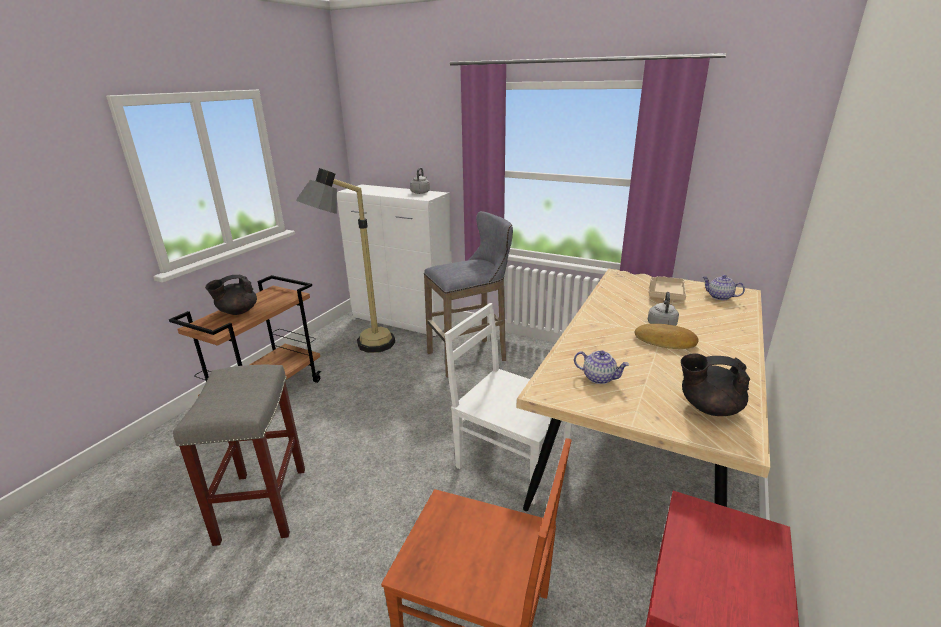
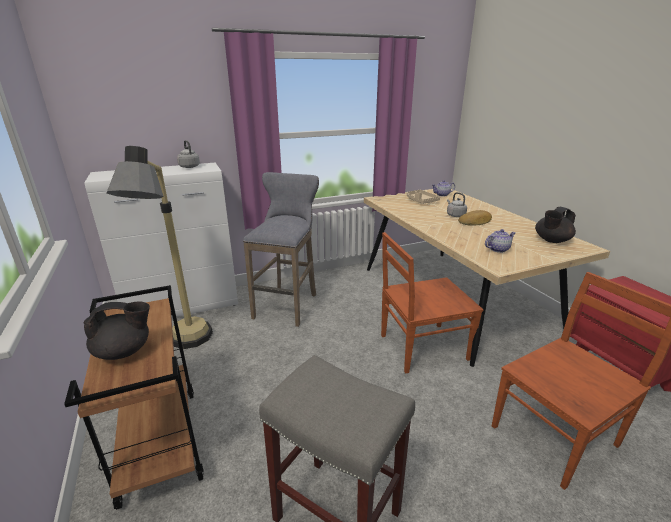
camera: 50 degrees left, 0 degrees up
(237, 312) = (124, 351): black teapot -> black teapot turned 105 degrees counterclockwise
(510, 460) = (421, 347): white chair -> brown chair

